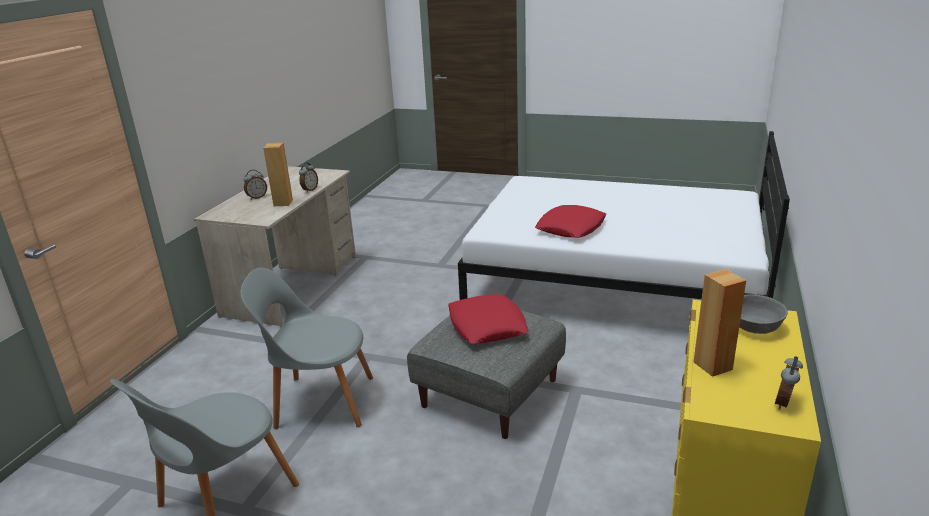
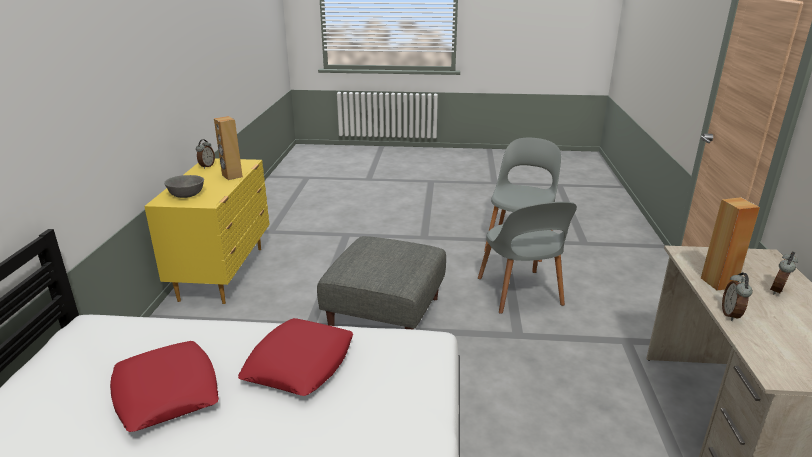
camera: 165 degrees right, 0 degrees up
(320, 401) = (520, 293): grey chair -> grey chair turned 90 degrees clockwise
(486, 326) = (387, 265): red pillow -> red pillow (167, 392)

